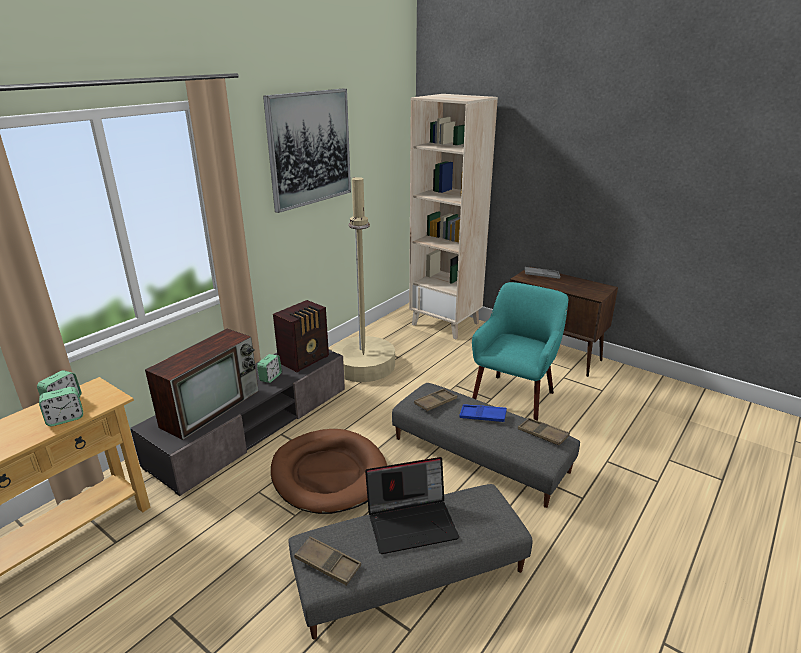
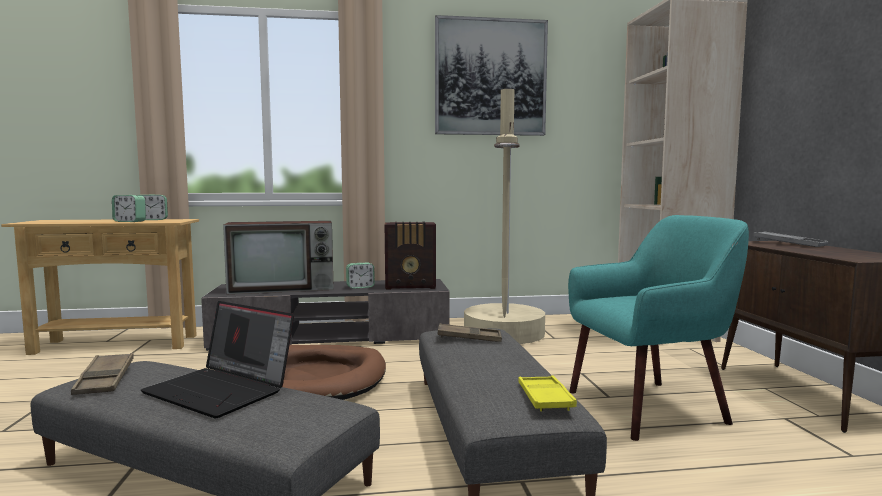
camera: 45 degrees right, 20 degrees down
(482, 416) = (498, 361): blue tray -> none
(542, 434) = (545, 398): brown tray -> yellow tray

